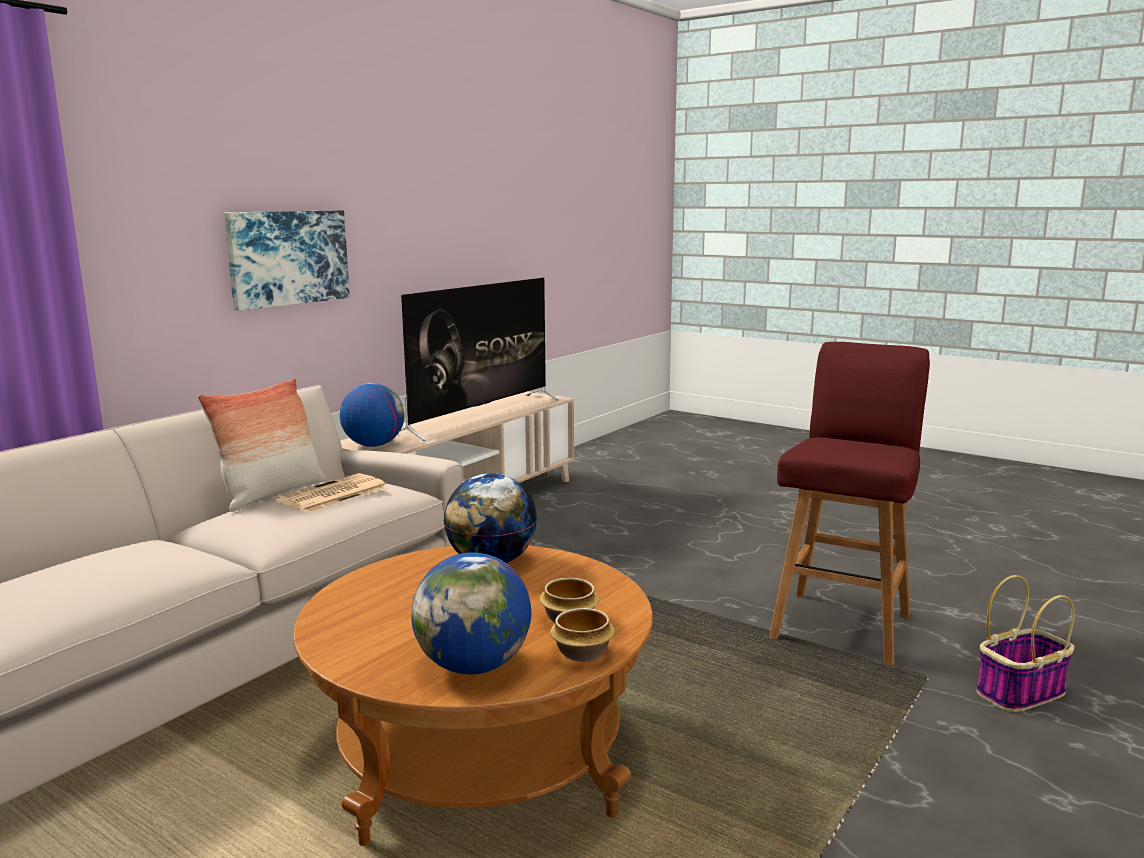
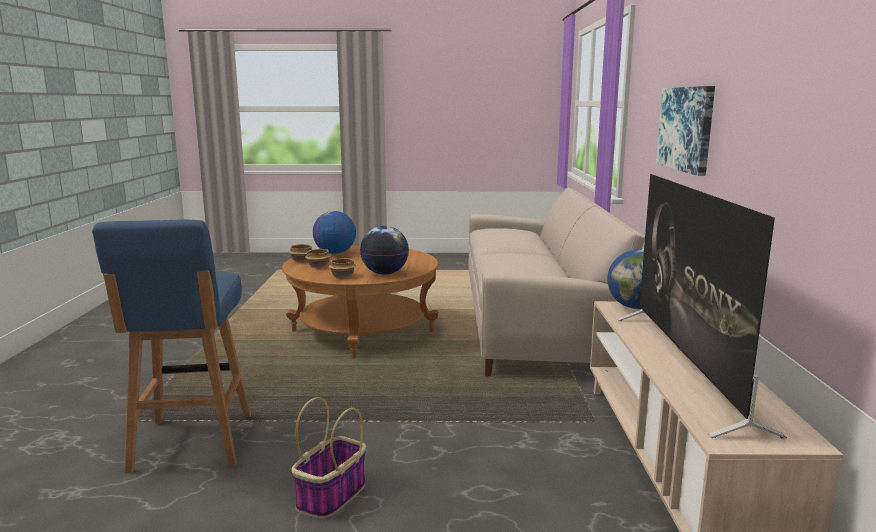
camera: 145 degrees right, 0 degrees up
(271, 493) = (553, 262): pillow -> none
(332, 495) = (514, 263): newspaper -> none
(566, 574) = (342, 276): none -> bowl
(842, 625) = (191, 444): red stool -> blue stool
(1020, 692) = (64, 428): basket -> basket (331, 496)

